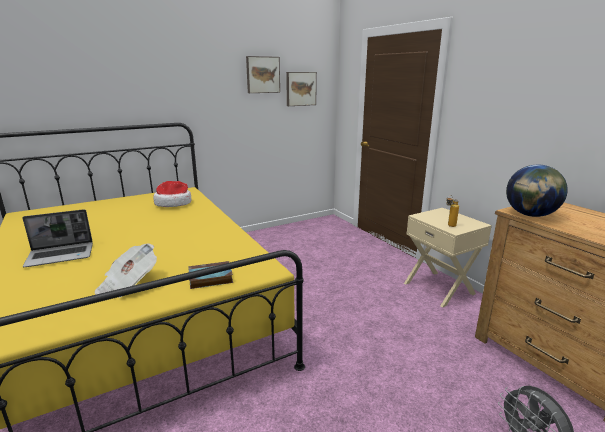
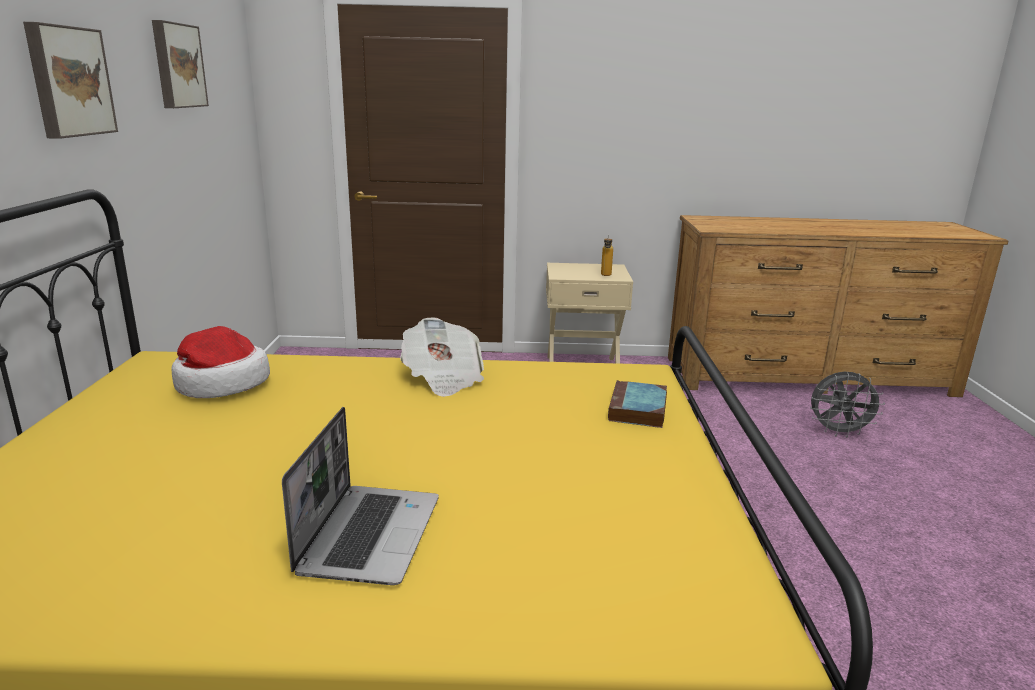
camera: 60 degrees left, 0 degrees up
(128, 285) = (605, 471): newspaper -> newspaper (443, 378)
(300, 88) = (222, 98): picture -> picture (68, 81)
(530, 215) = (726, 229): globe -> none

